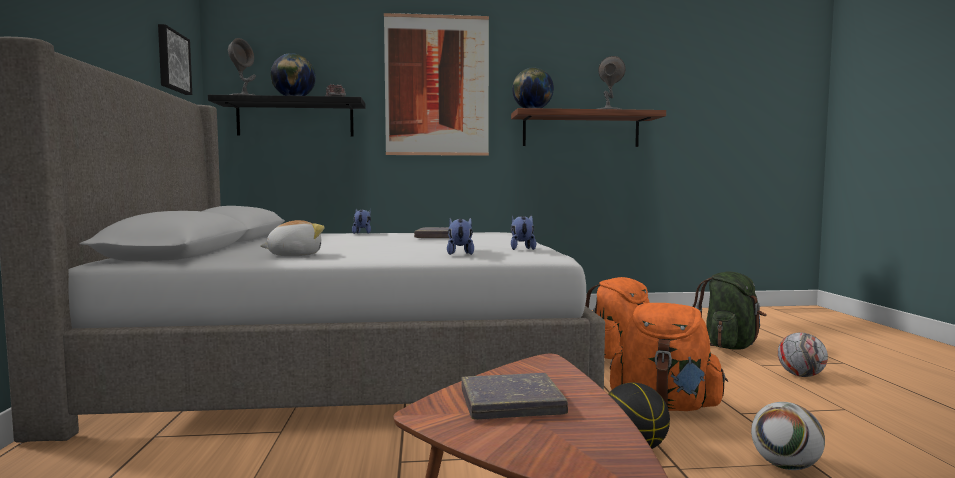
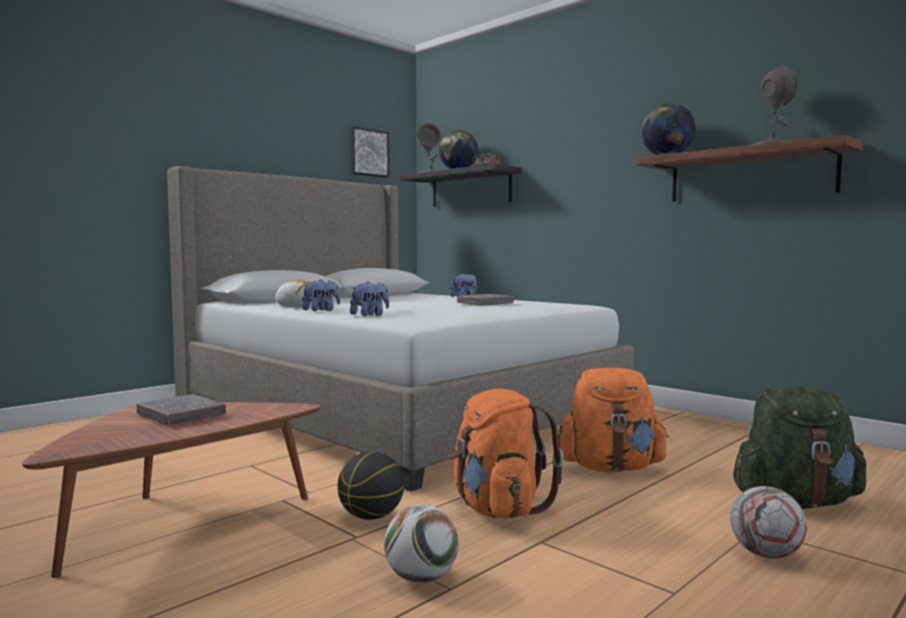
camera: 50 degrees right, 0 degrees up
(437, 85) = (583, 140): picture -> none
(521, 249) = (434, 317): plush toy -> plush toy (321, 310)

